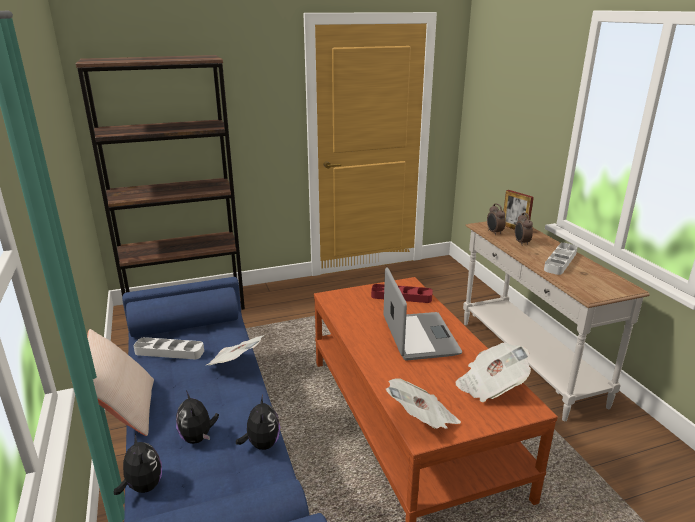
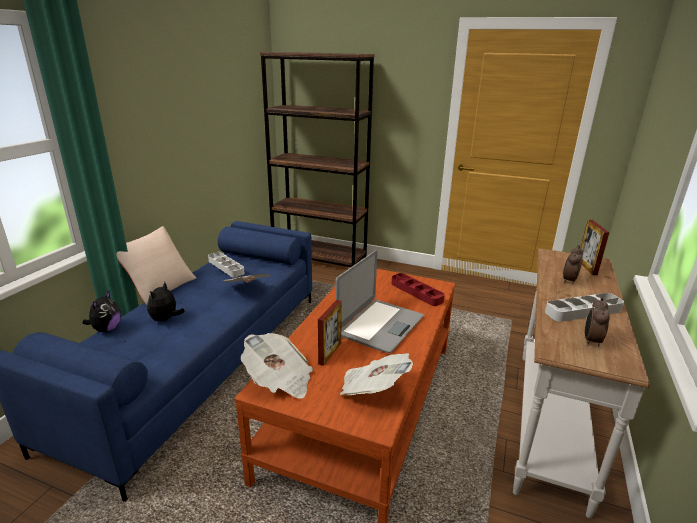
camera: 40 degrees right, 0 degrees up
(262, 444) = (187, 341): plush toy -> none
(422, 378) = (330, 353): none -> picture frame
(494, 232) = (554, 263): alarm clock -> alarm clock (591, 341)

